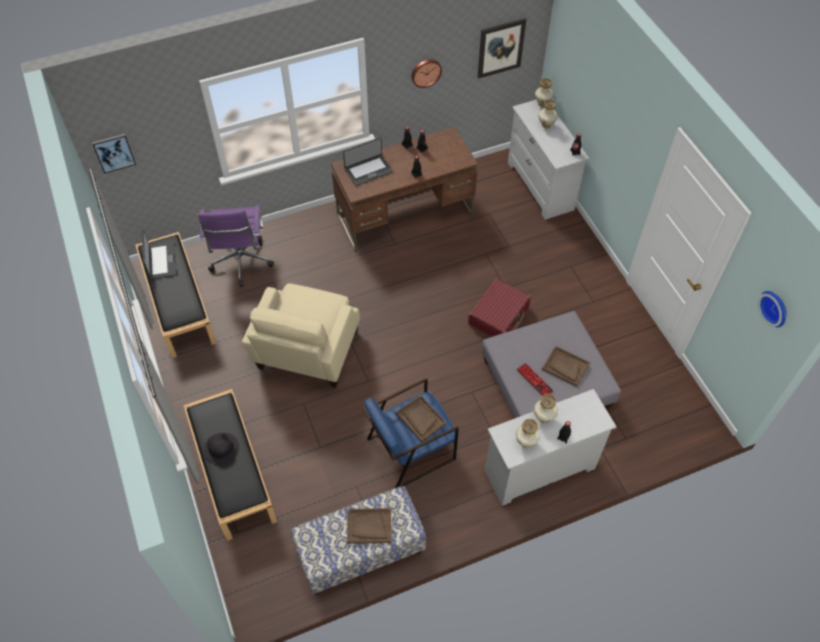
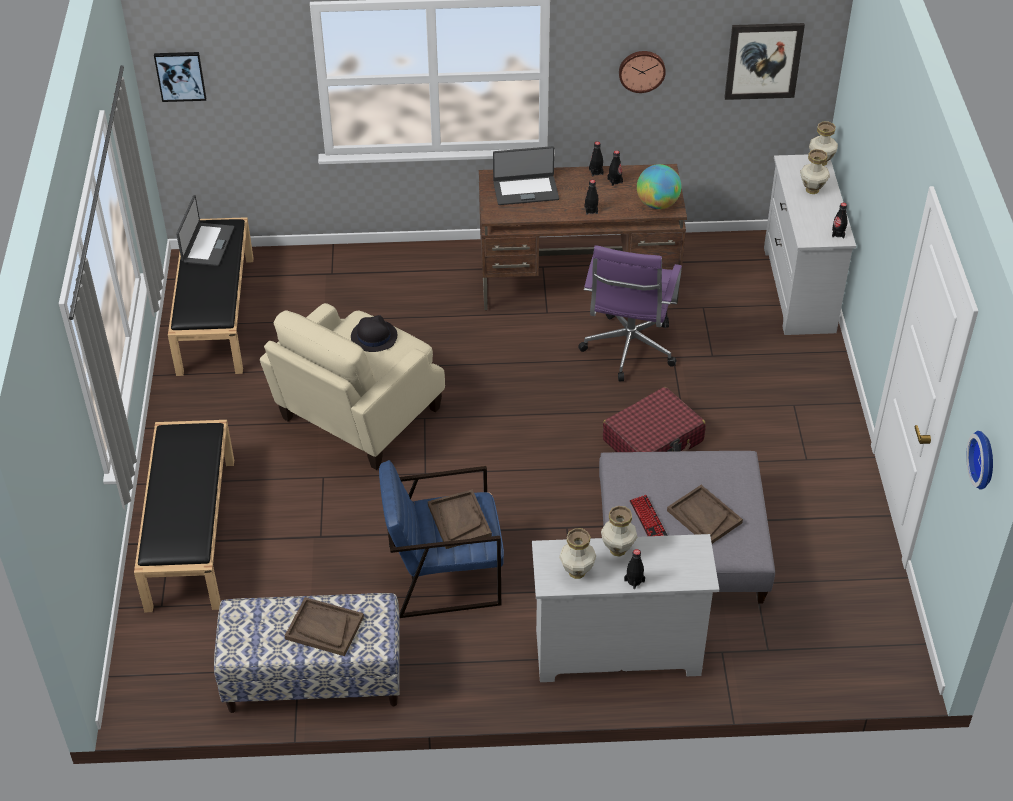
camera: 20 degrees right, 10 degrees down
(221, 448) = (177, 483): black hat -> black hat (373, 336)
(241, 263) = (321, 285): purple office chair -> purple office chair (628, 351)
(456, 159) = (657, 204): none -> globe

